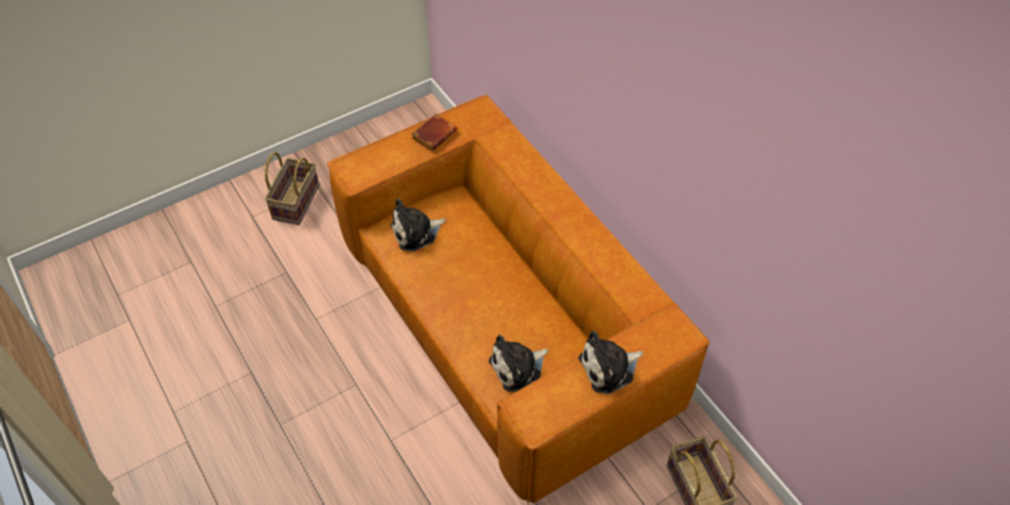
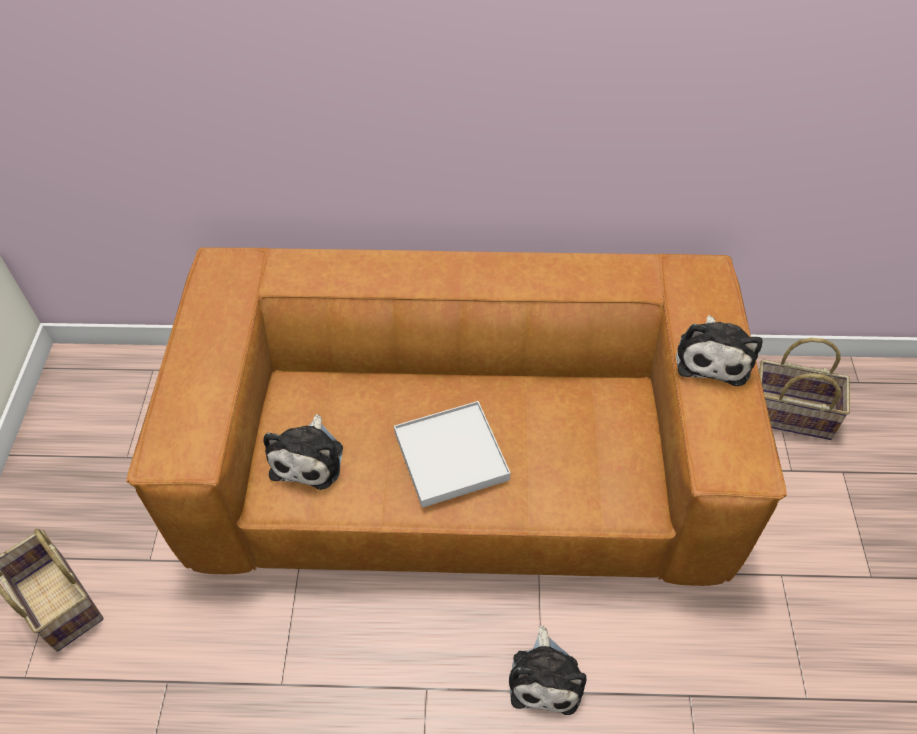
camera: 55 degrees left, 0 degrees up
(434, 134) = (209, 331): brown book -> none
(464, 293) = (451, 456): none -> white tray
(518, 368) = (602, 462): plush toy -> plush toy (545, 677)

